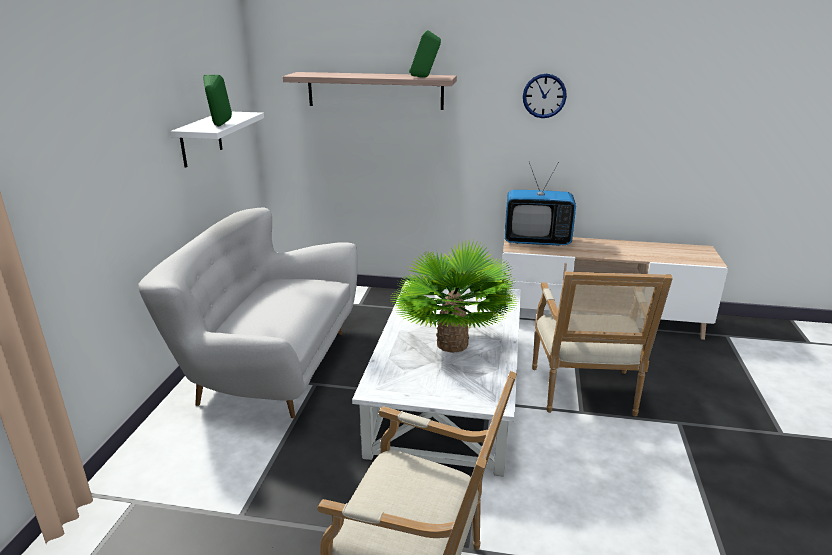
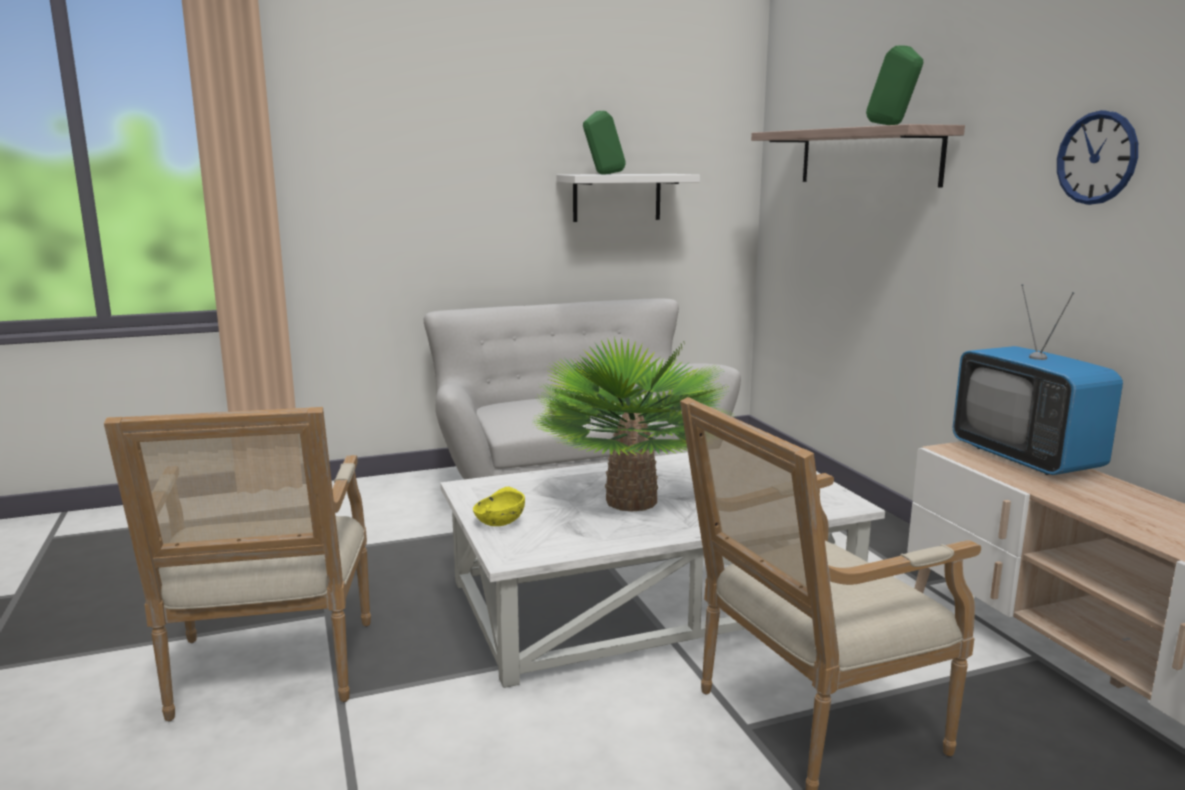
camera: 60 degrees right, 10 degrees down
(446, 395) = (499, 523): none -> yellow bowl

